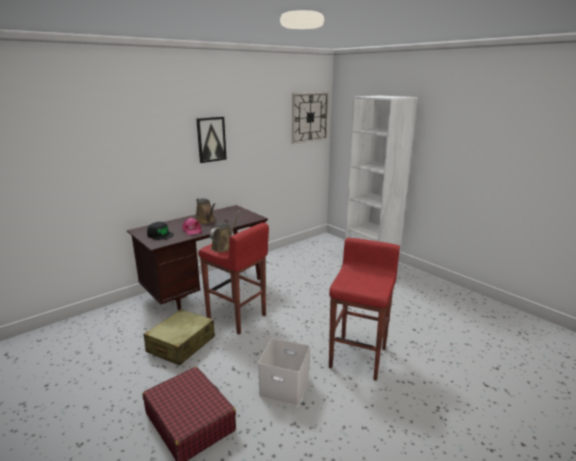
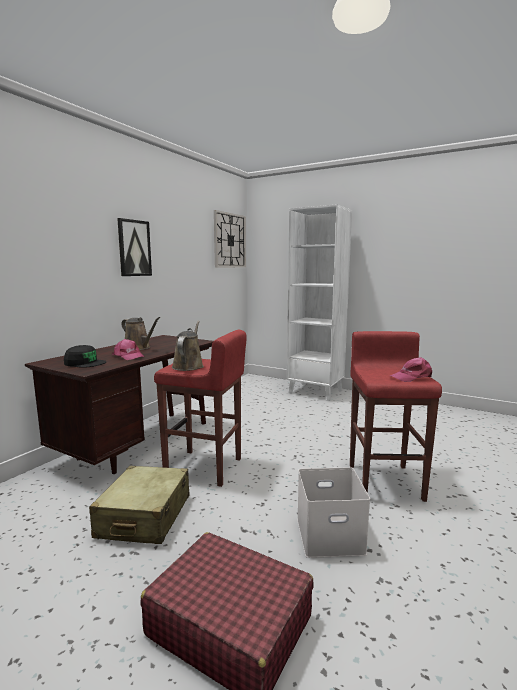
camera: 20 degrees left, 10 degrees down
(373, 286) = (412, 377): none -> pink cap

